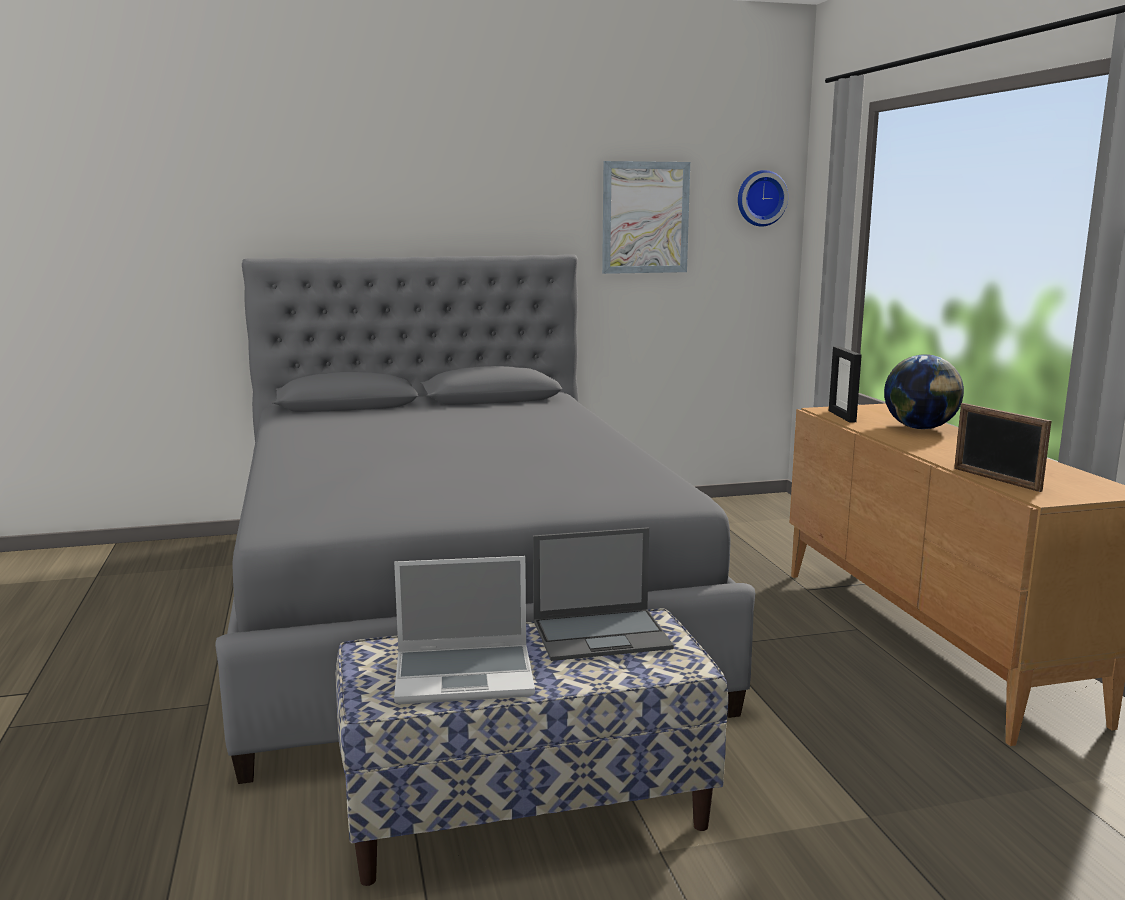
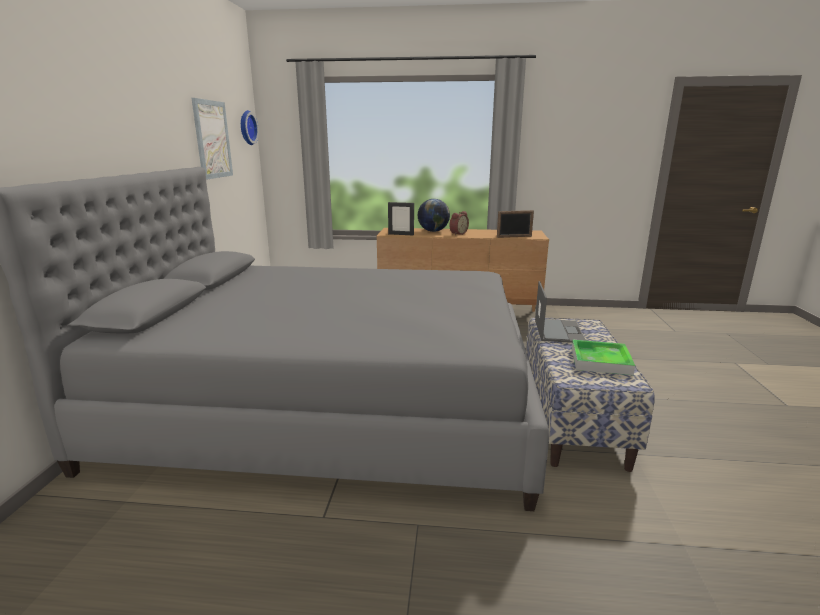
camera: 70 degrees left, 5 degrees up
(466, 675) = (600, 361): laptop -> tray
(931, 442) = (457, 233): none -> alarm clock

